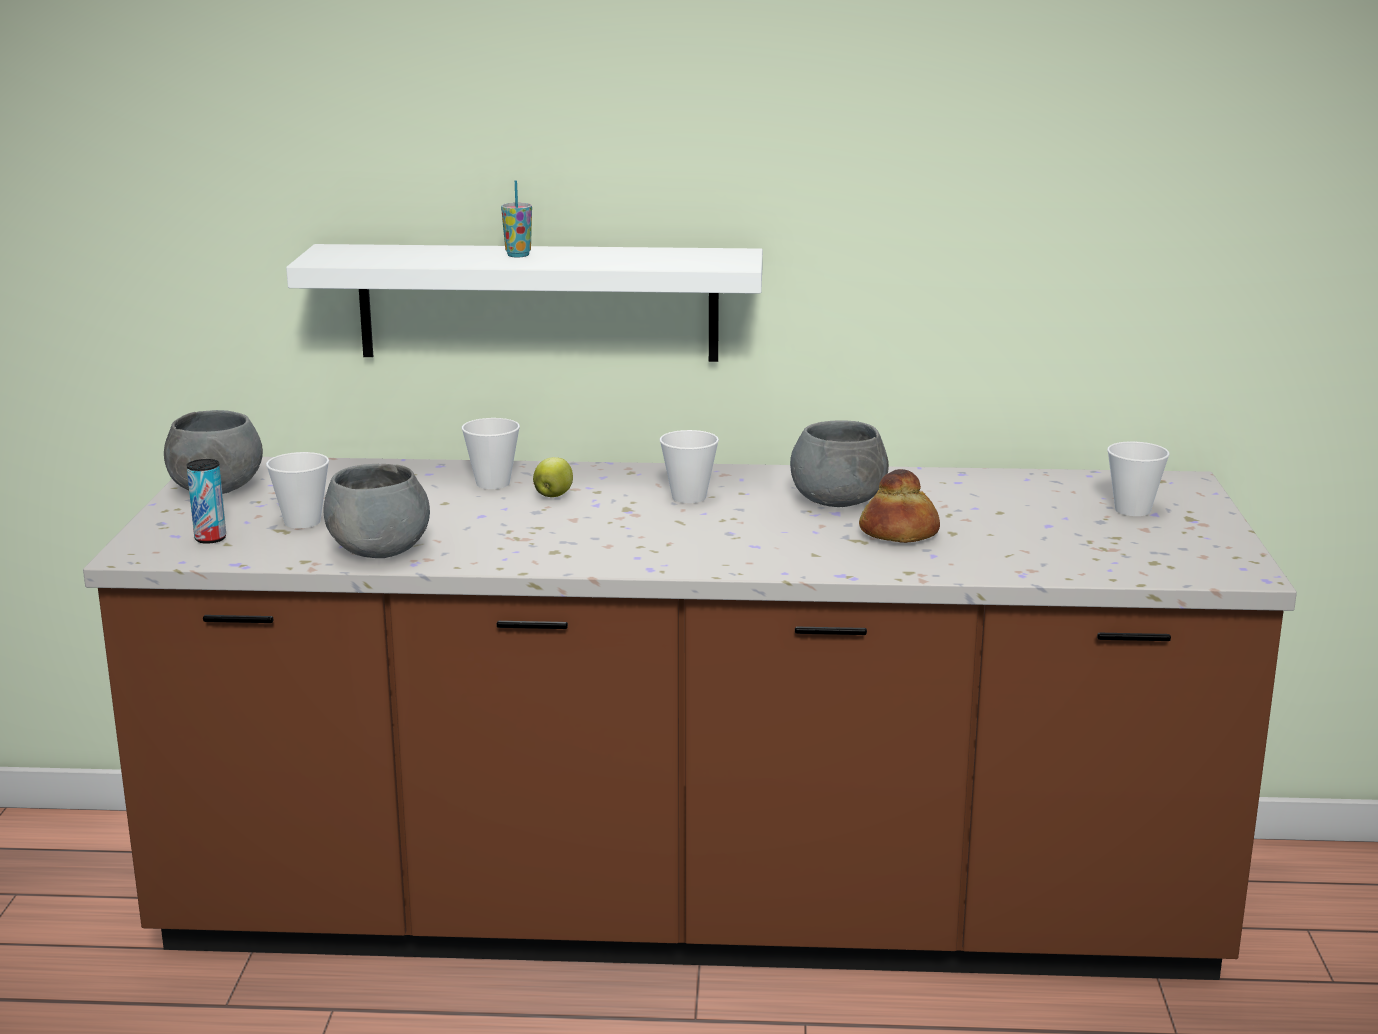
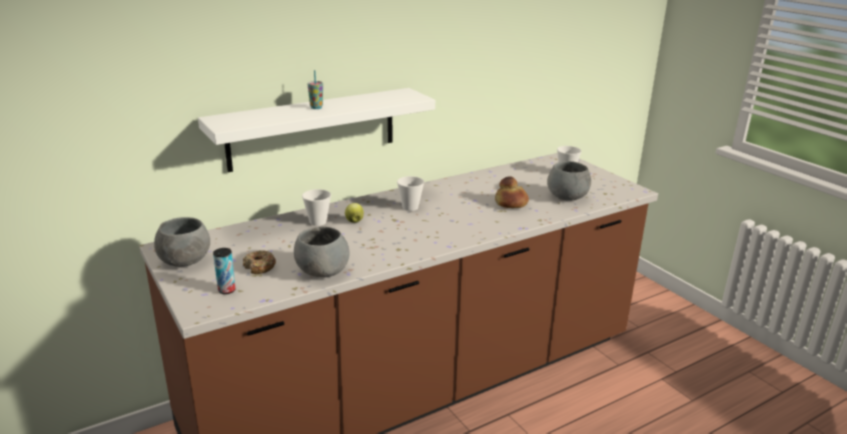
camera: 35 degrees left, 5 degrees up
(302, 522) = (259, 267): cup -> donut
(839, 502) = (468, 195): grey bowl -> grey bowl (567, 197)

